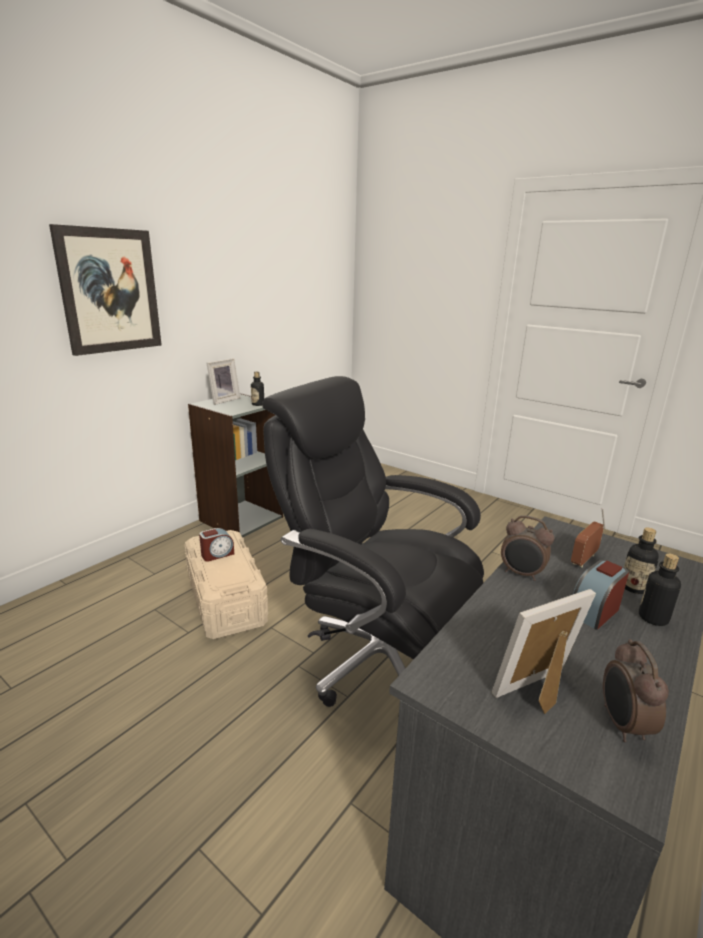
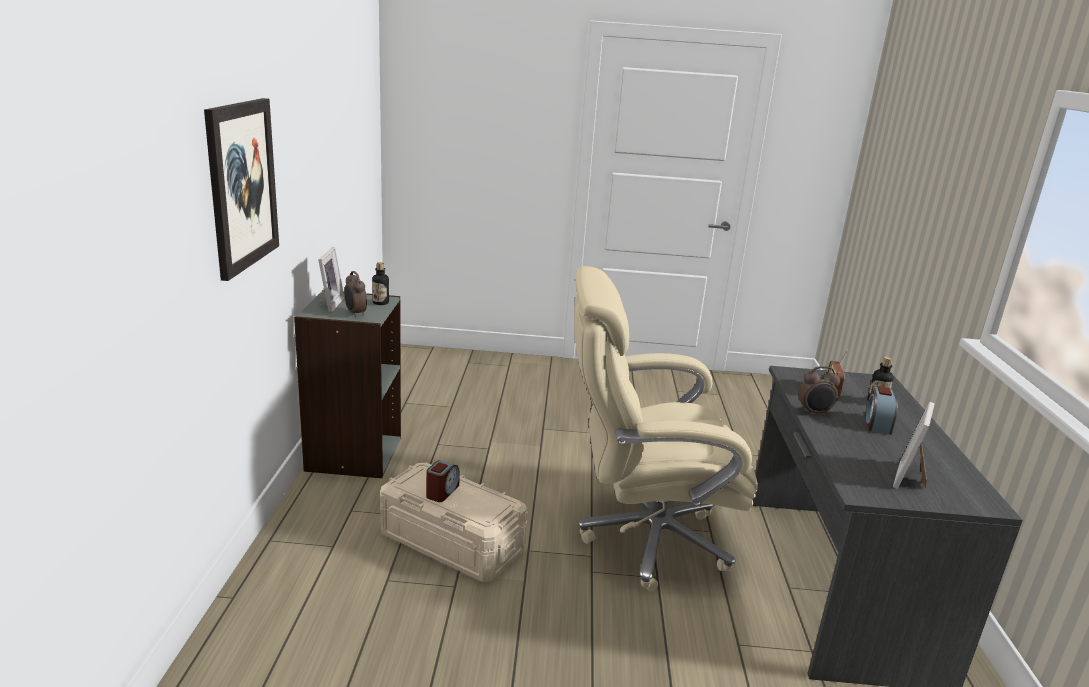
camera: 35 degrees left, 0 degrees up
(374, 659) = (645, 541): black office chair -> beige office chair
(622, 725) = (957, 479): alarm clock -> alarm clock (355, 314)
(653, 618) = (905, 418): bottle -> none

